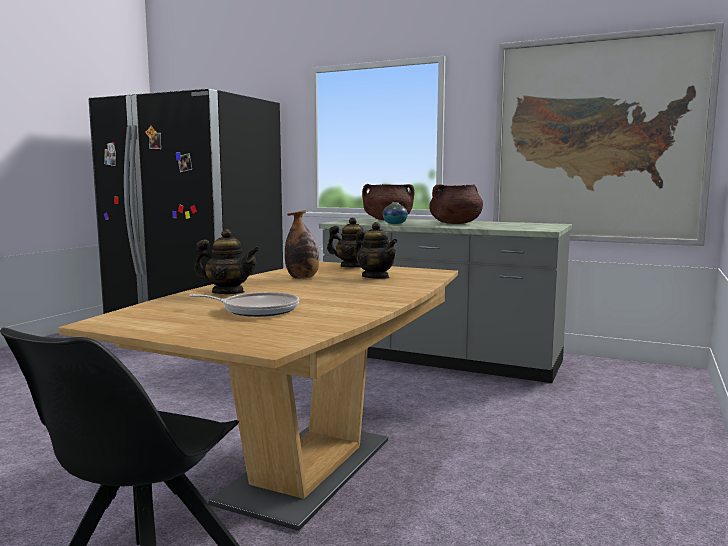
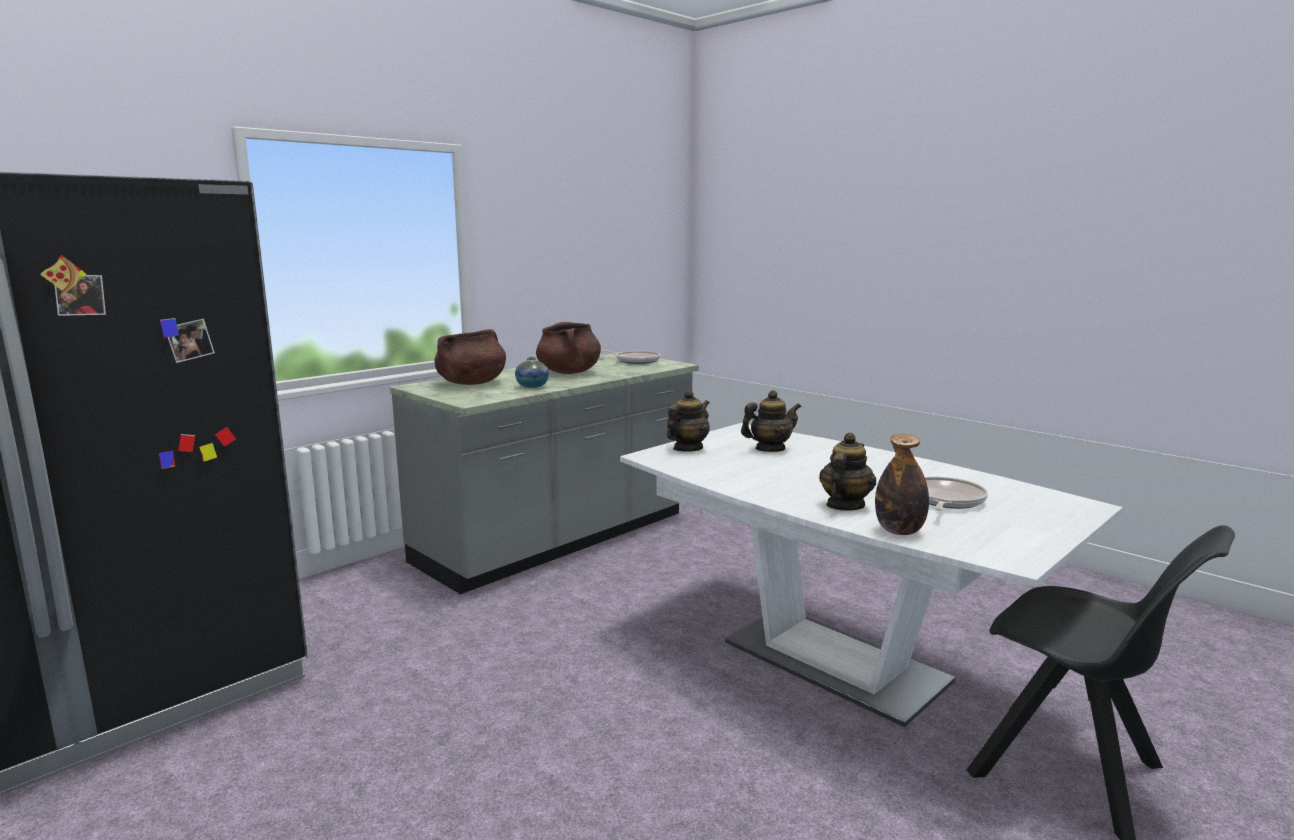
camera: 70 degrees left, 5 degrees up
(302, 278) = (757, 472): bottle -> bottle (899, 531)
(308, 470) = (834, 662): brown dining table -> white dining table
(536, 226) = (635, 361): none -> frying pan
(597, 140) = (613, 261): picture -> none

